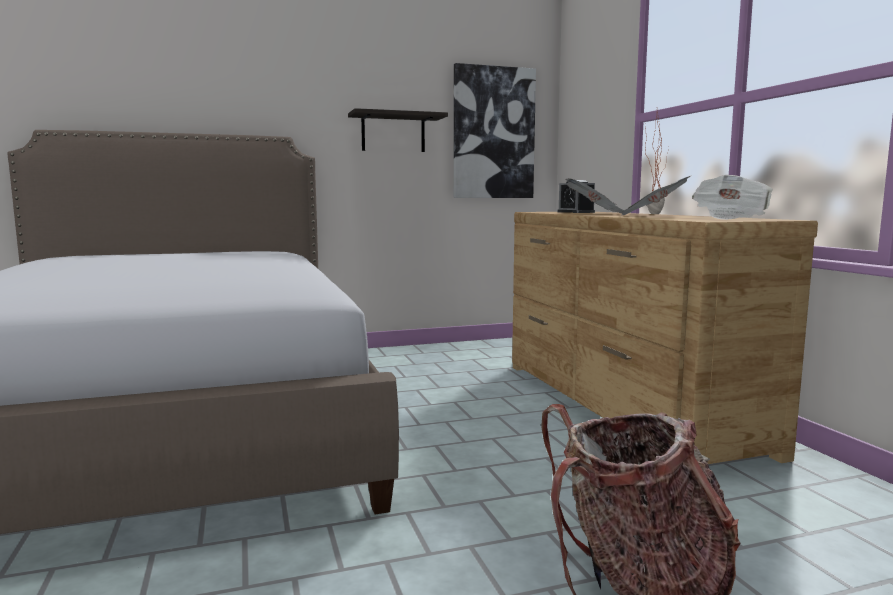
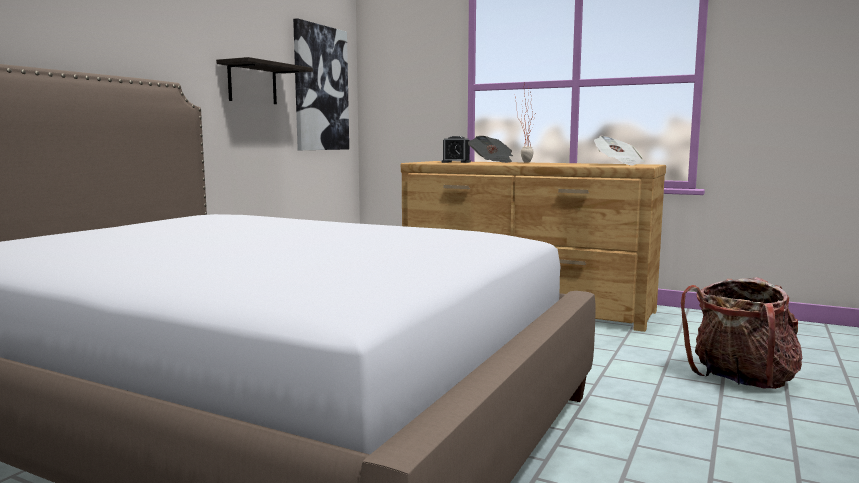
camera: 45 degrees left, 0 degrees up
(652, 216) = (562, 164): newspaper -> none

